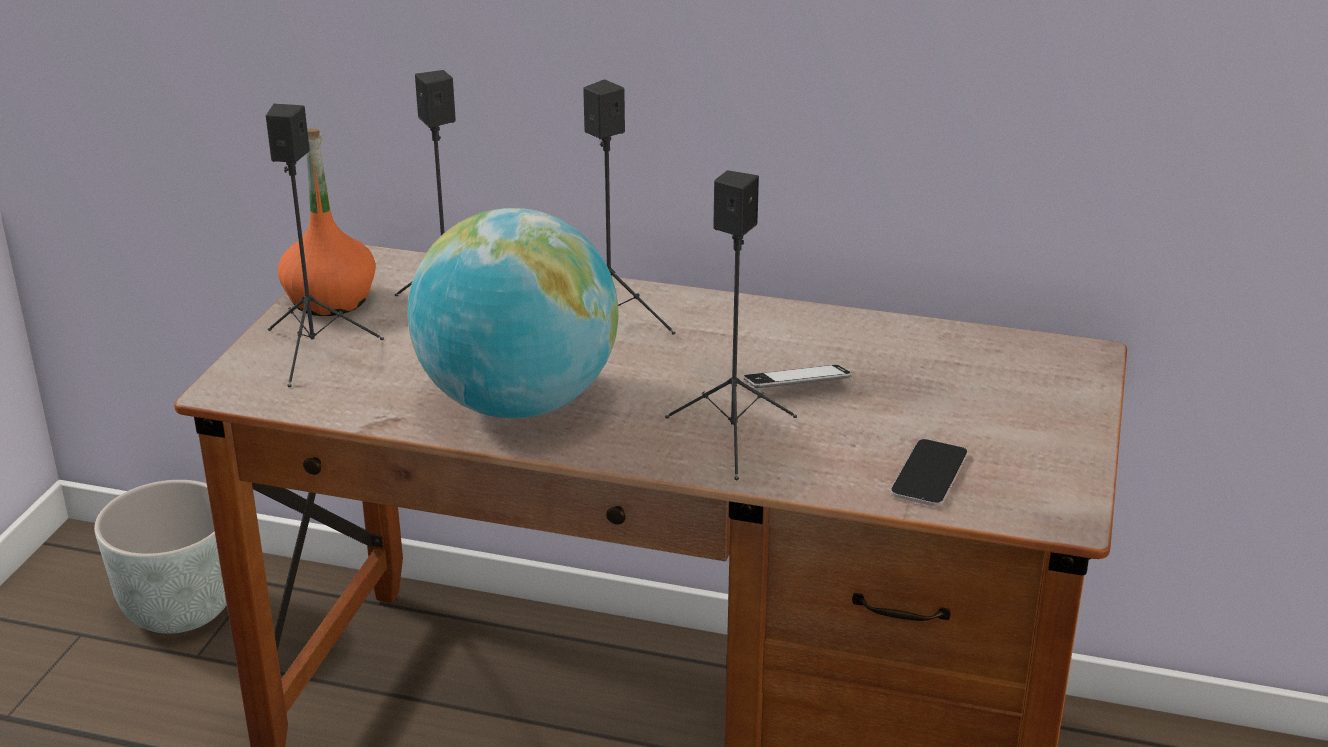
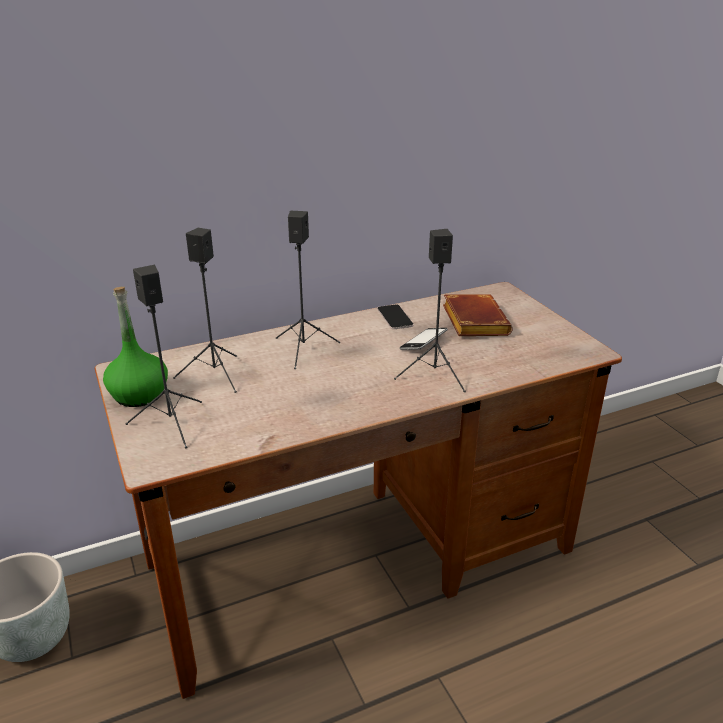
camera: 40 degrees left, 0 degrees up
(330, 300) = (139, 394): orange bottle -> green bottle
(518, 403) = (319, 402): globe -> none
(929, 474) = (526, 356): phone -> phone (395, 317)
(936, 384) = (472, 321): none -> brown book

